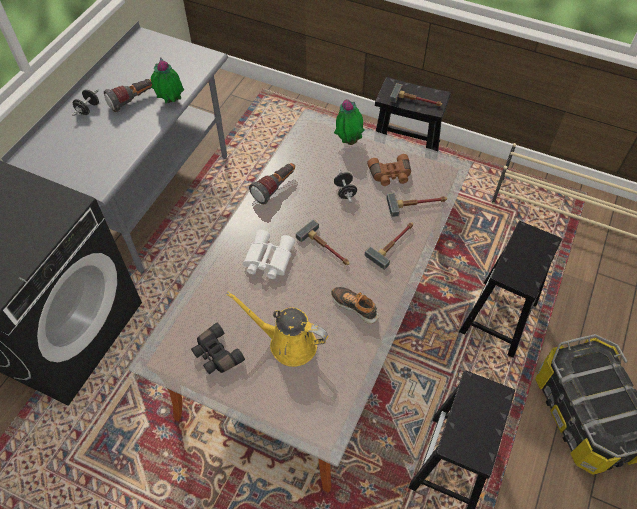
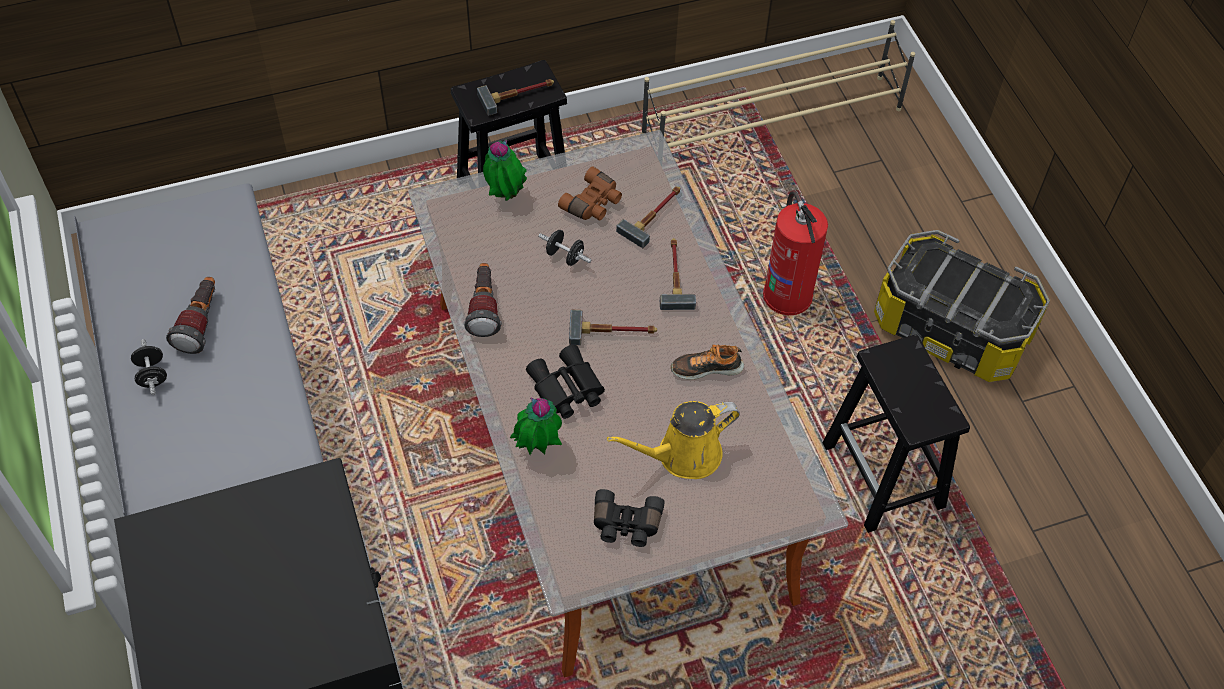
camera: 45 degrees left, 0 degrees up
(171, 103) = (255, 292): potted plant -> potted plant (538, 448)
(267, 259) = (565, 390): white binoculars -> black binoculars
(498, 318) = (787, 294): black stool -> fire extinguisher

